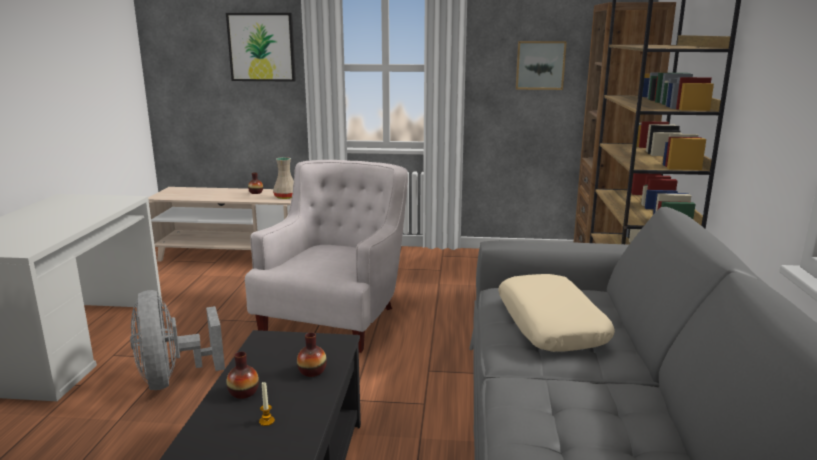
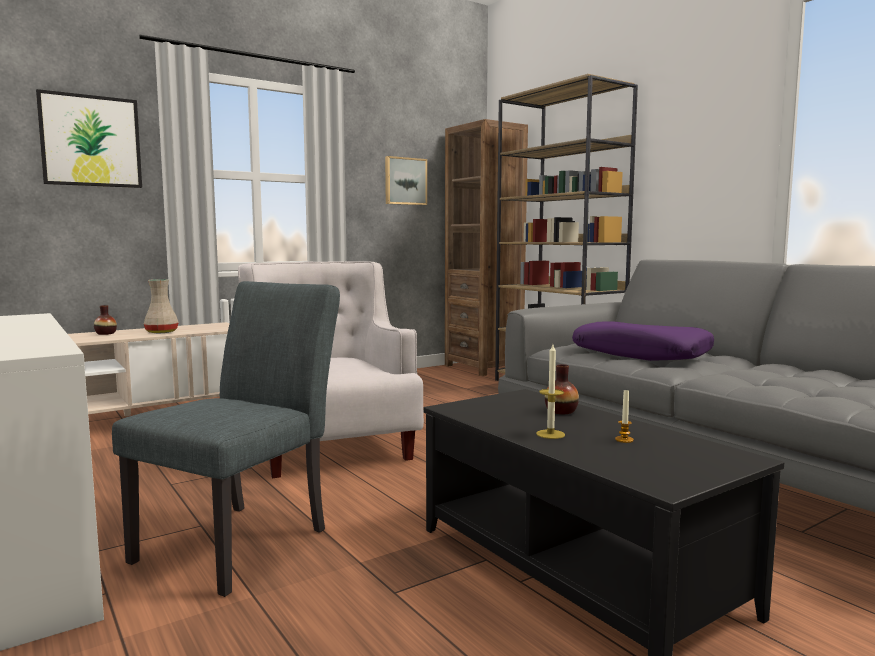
camera: 40 degrees left, 10 degrees down
(173, 378) = (243, 540): grey fan -> grey chair
(243, 392) = (550, 434): vase -> candle
(551, 325) = (641, 354): beige pillow -> purple pillow

